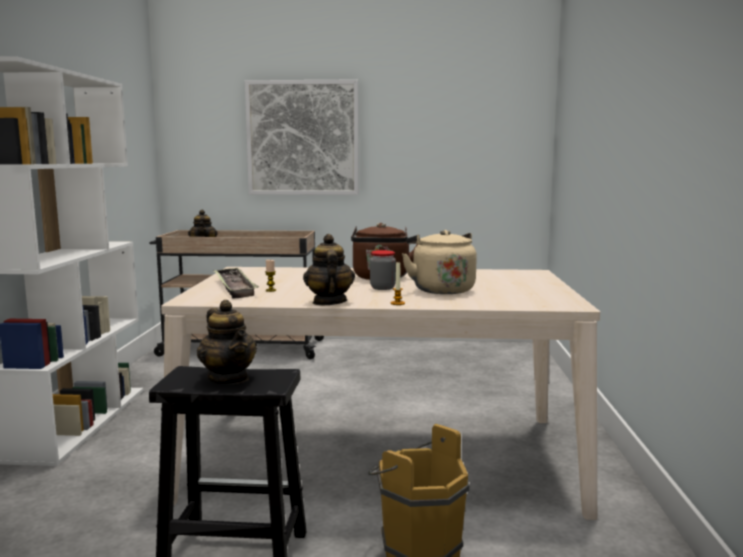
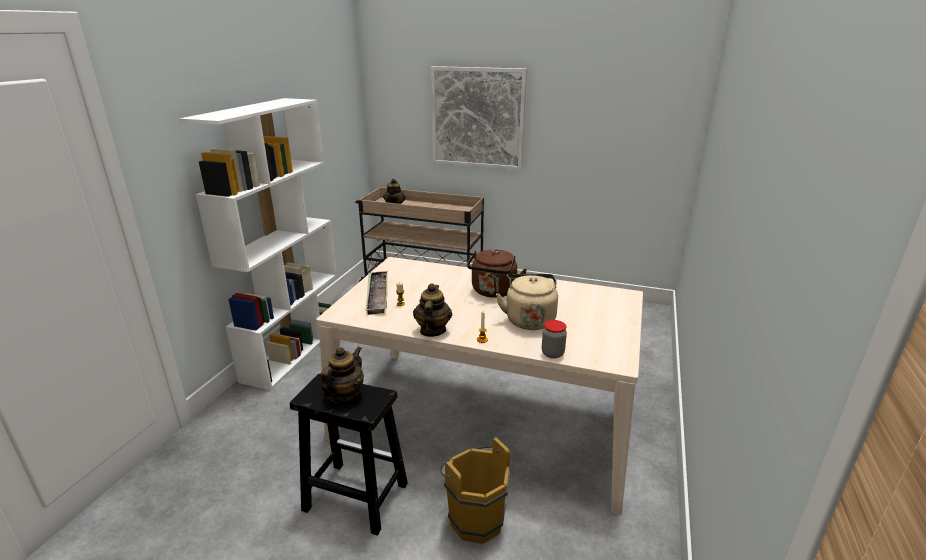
camera: 15 degrees right, 15 degrees up
(229, 378) = (344, 395): teapot -> teapot turned 135 degrees counterclockwise
(382, 288) = (485, 310): jar -> jar (552, 353)

